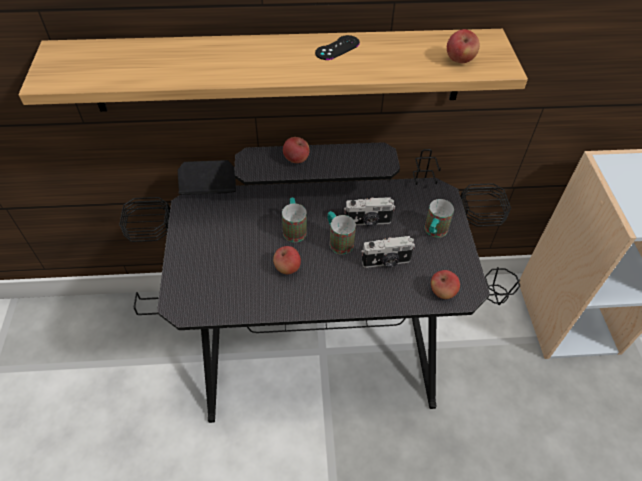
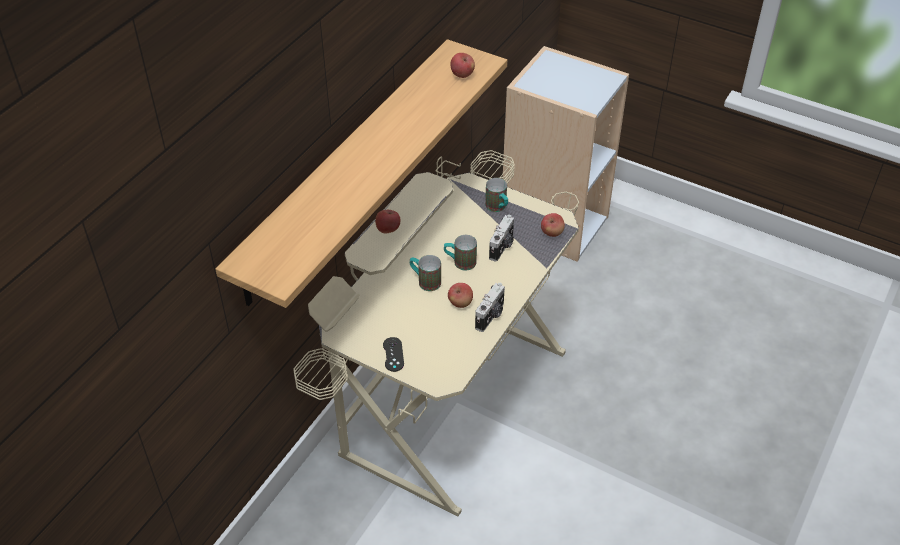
camera: 55 degrees left, 5 degrees down
(319, 347) = (449, 398): black desk -> beige desk
(337, 48) = (393, 120): black game controller -> black game controller (393, 354)
(368, 222) = (456, 237): camera -> camera (491, 316)

